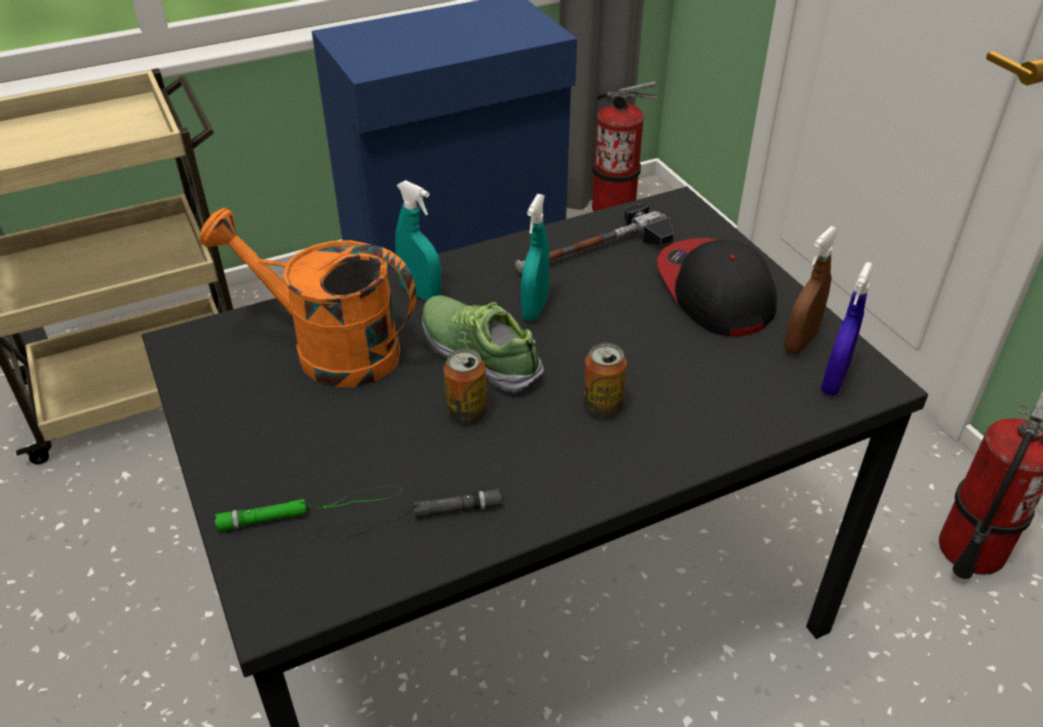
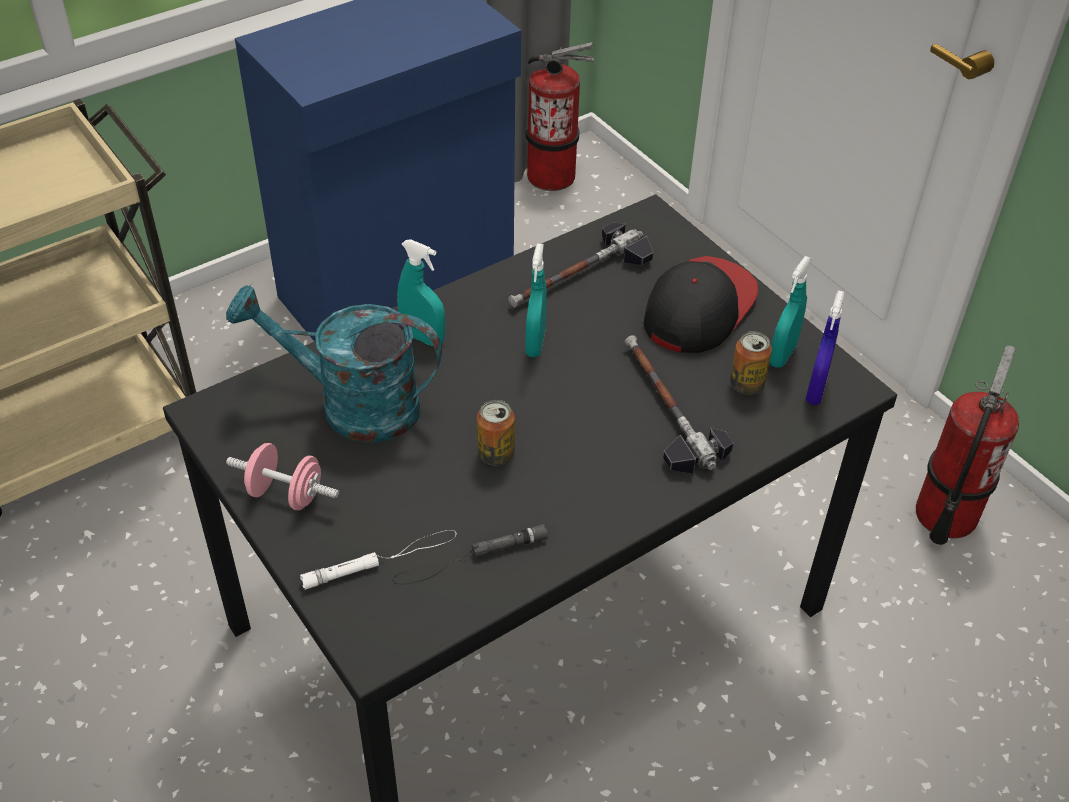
camera: 10 degrees left, 5 degrees up
(233, 430) = (286, 494): none -> pink dumbbell
(311, 508) = (380, 560): green flashlight -> white flashlight
(330, 349) = (352, 405): orange watering can -> turquoise watering can
(479, 353) = (494, 394): shoe -> none
(602, 406) = (616, 436): can -> can (746, 384)
(661, 383) = (665, 408): none -> hammer
(714, 290) = (698, 308): cap -> cap turned 60 degrees clockwise
(800, 342) = (782, 355): brown spray bottle -> turquoise spray bottle

